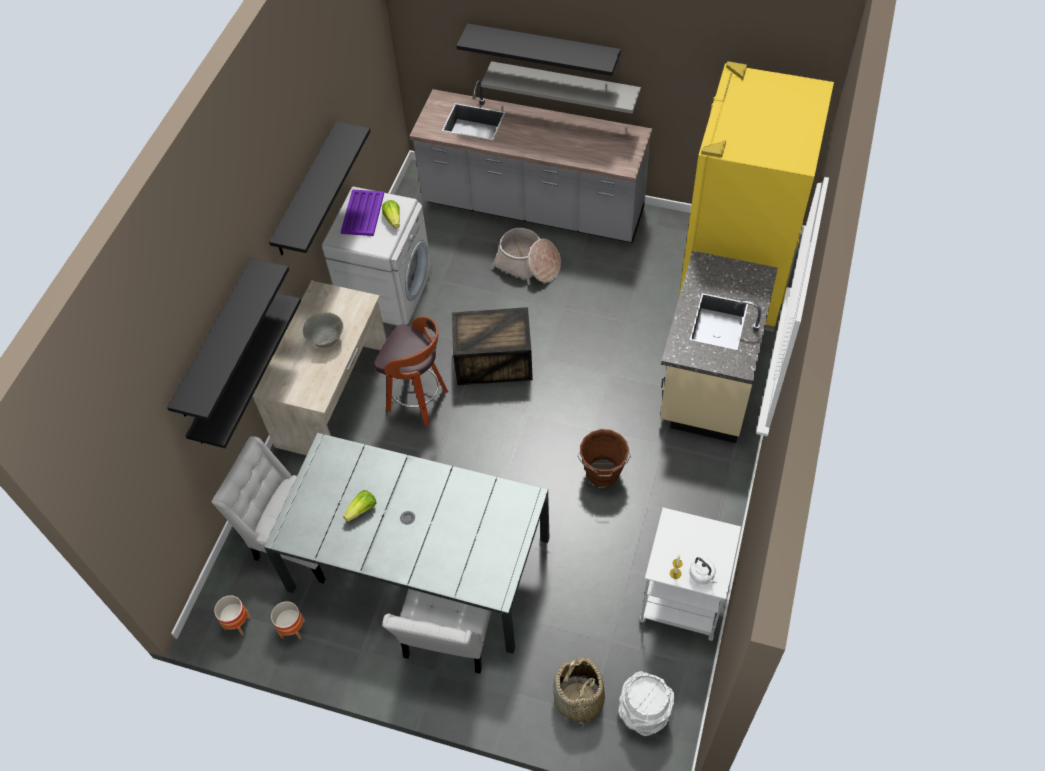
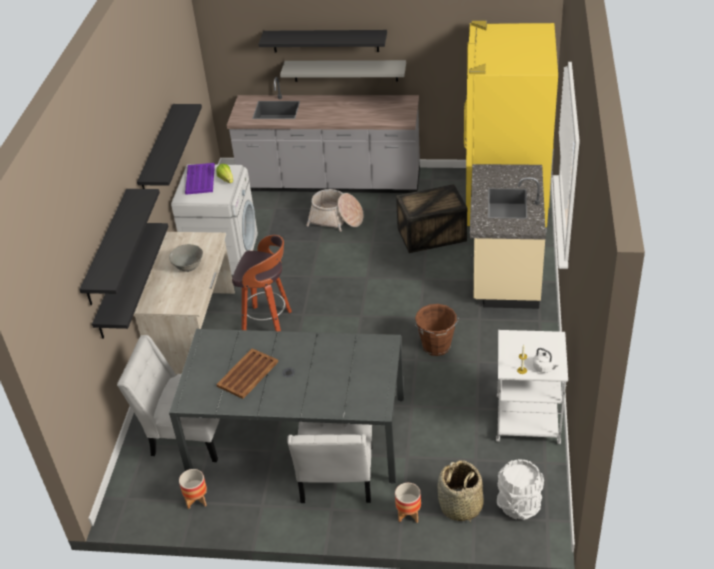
camera: 10 degrees left, 15 degrees down
(237, 623) = (146, 504): planter -> planter (408, 514)
(362, 510) = (248, 373): lettuce -> brown tray
(492, 361) = (324, 286): crate -> crate (431, 235)

